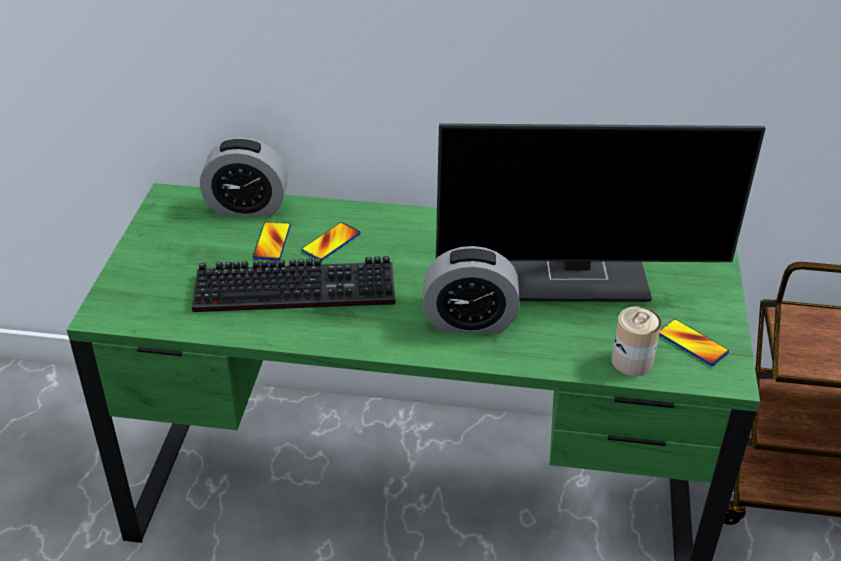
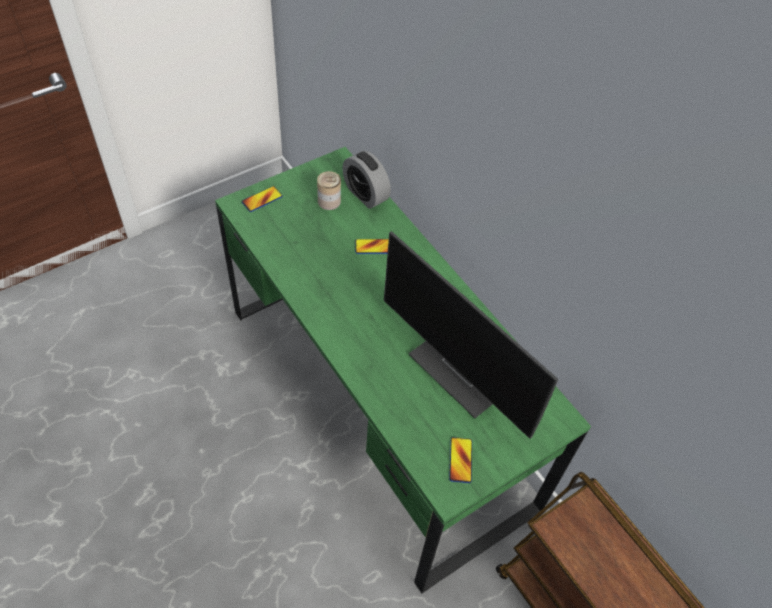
camera: 45 degrees right, 15 degrees up
(272, 242) = (350, 224): phone -> phone (262, 199)
(298, 286) = (328, 259): keyboard -> none
(469, 321) = (374, 346): alarm clock -> none
(632, 361) = (416, 439): can -> can (329, 201)

